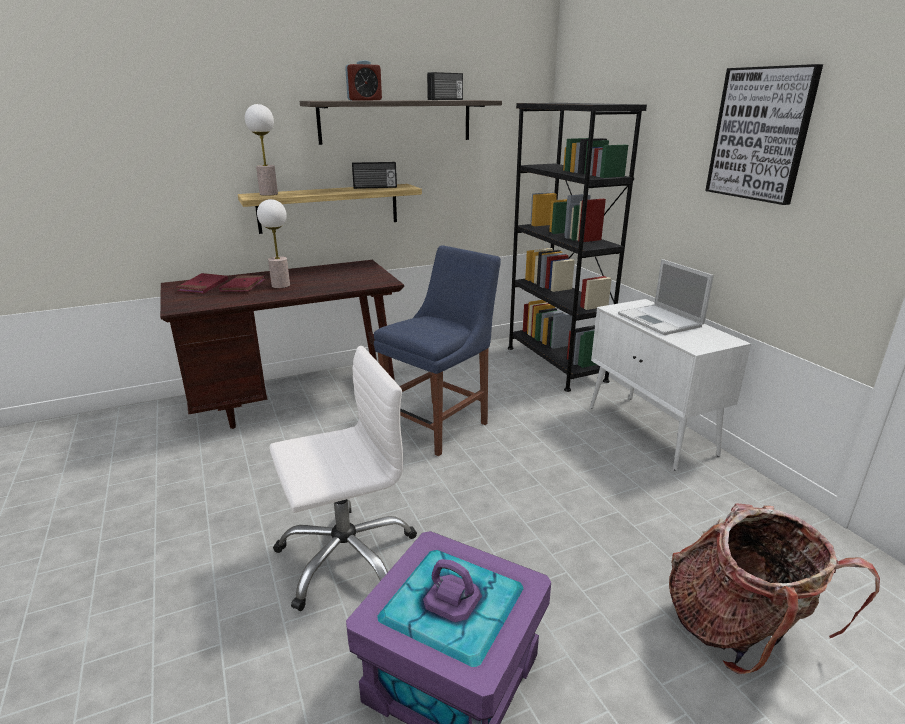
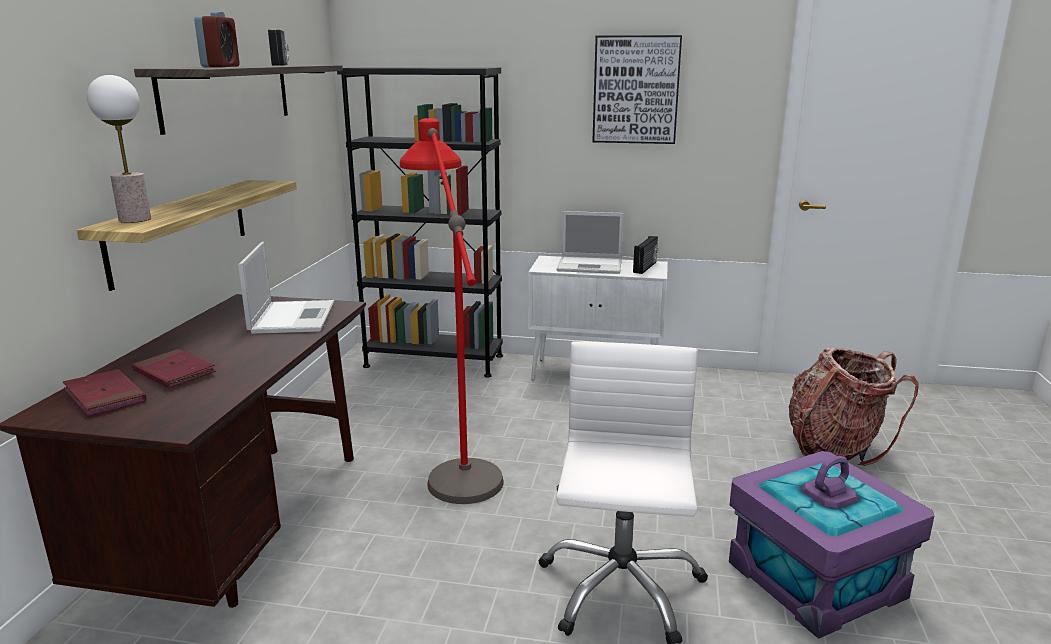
camera: 55 degrees left, 5 degrees down
(280, 285) = (226, 352): table lamp -> none
(351, 279) = (293, 317): none -> laptop
(375, 187) = (236, 189): radio -> radio (646, 267)
(440, 425) = (455, 456): blue chair -> red floor lamp

